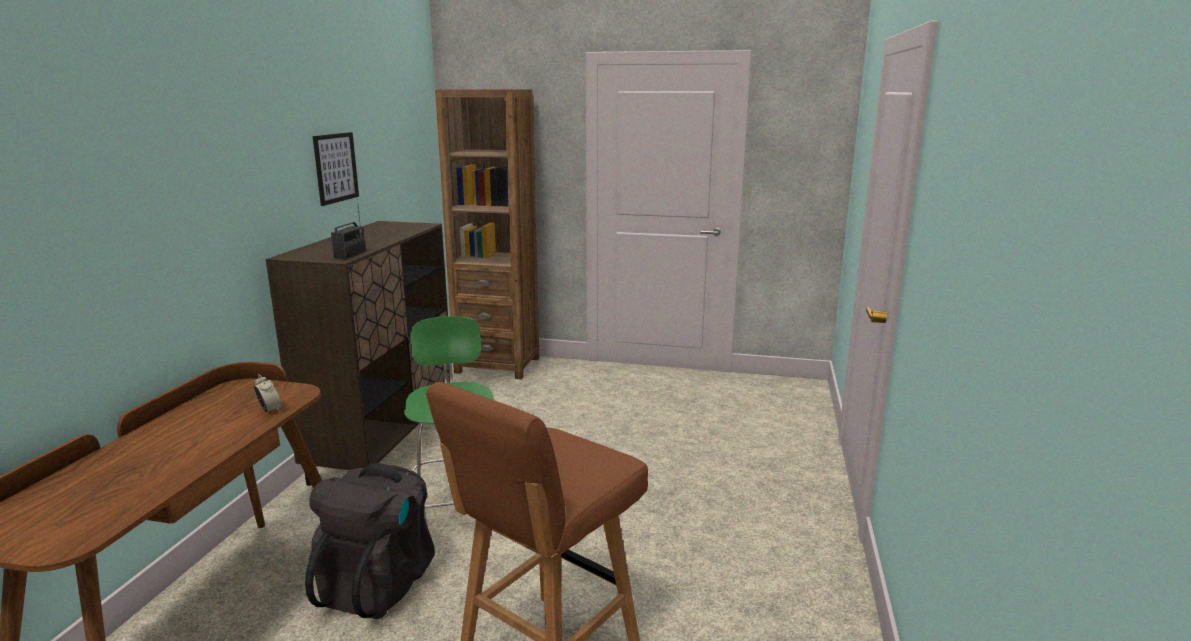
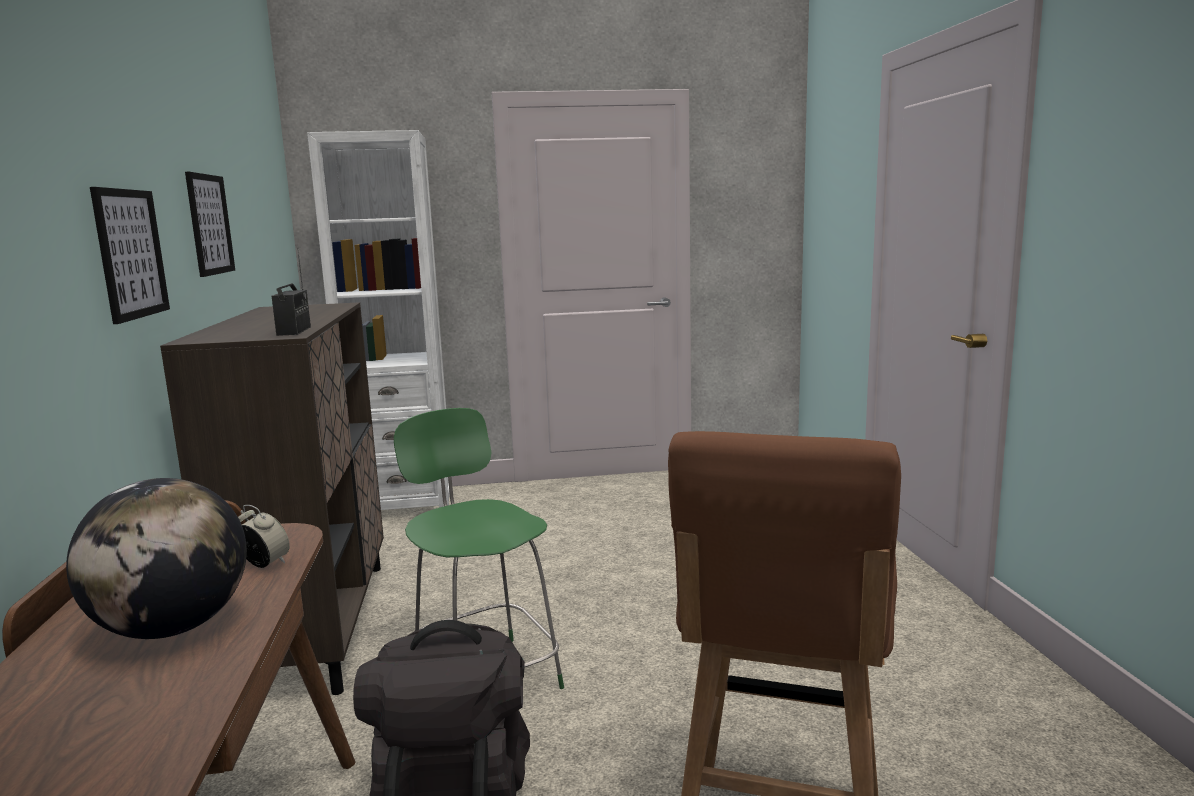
camera: 20 degrees left, 5 degrees down
(193, 440) = (172, 628): none -> globe
(251, 200) = (130, 253): none -> picture
(497, 365) = (404, 504): brown bookcase -> white bookcase

